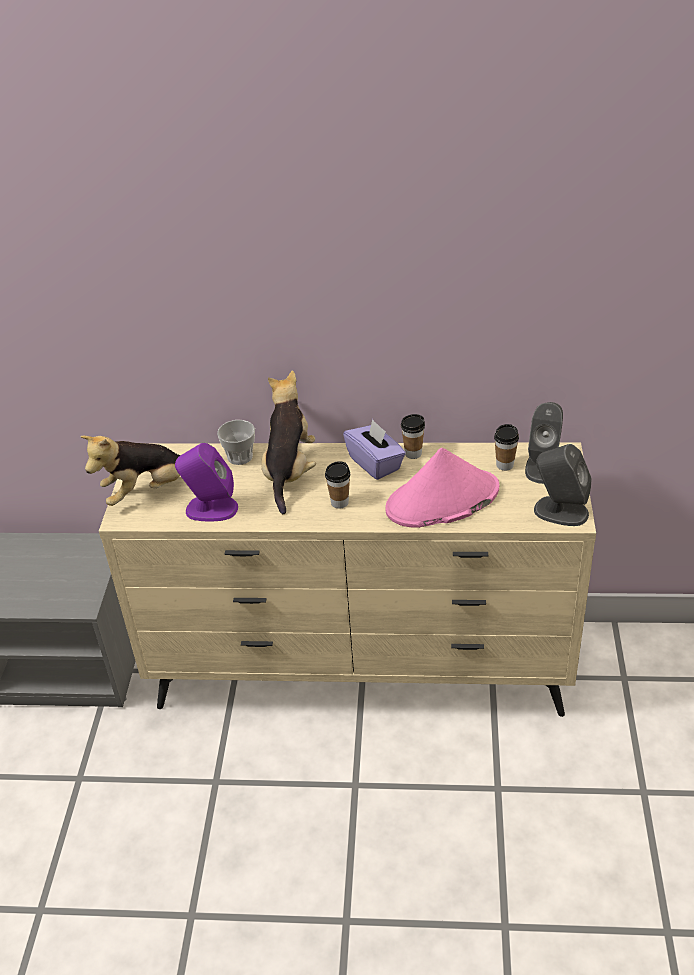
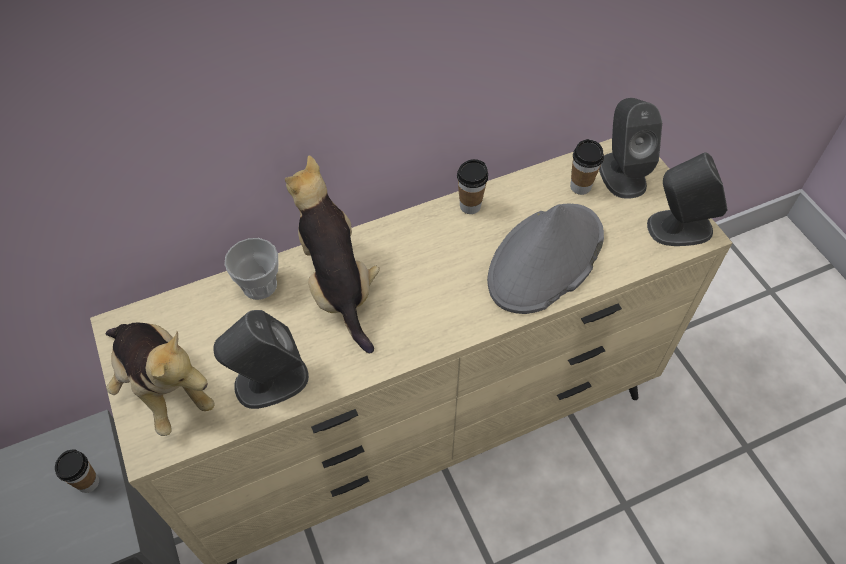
camera: 30 degrees left, 15 degrees up
(147, 491) = (163, 386): plush toy -> plush toy turned 75 degrees counterclockwise
(211, 509) = (270, 381): purple speaker -> grey speaker
(339, 502) = (429, 308): cup -> cup (88, 482)
(375, 463) = (435, 235): purple tissue box -> none
(442, 500) = (545, 259): pink hat -> grey hat

